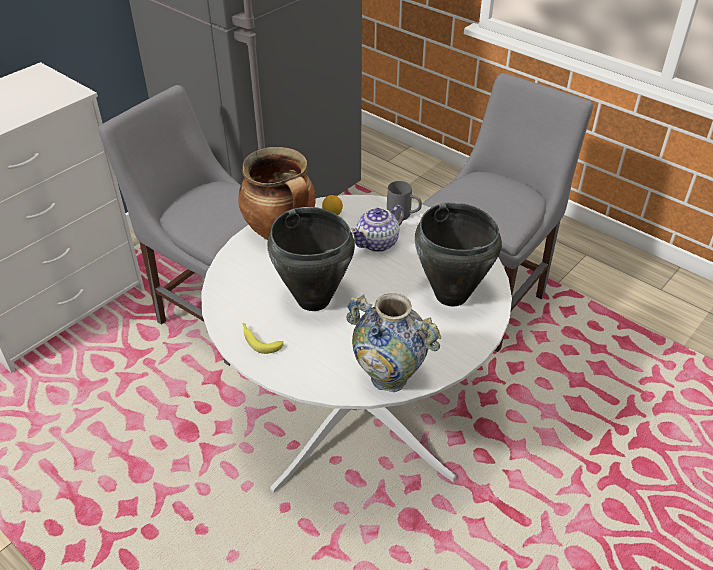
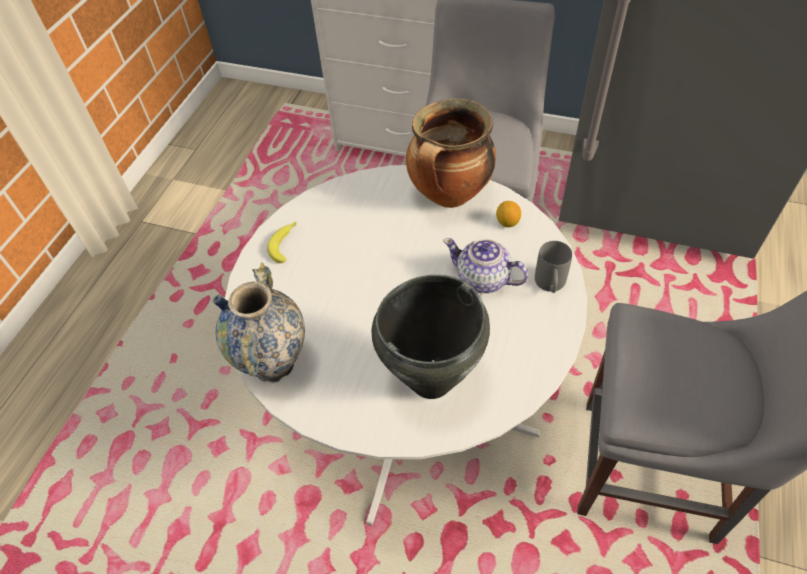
camera: 70 degrees right, 10 degrees up
(313, 300) = (359, 261): black cooking pot -> none

